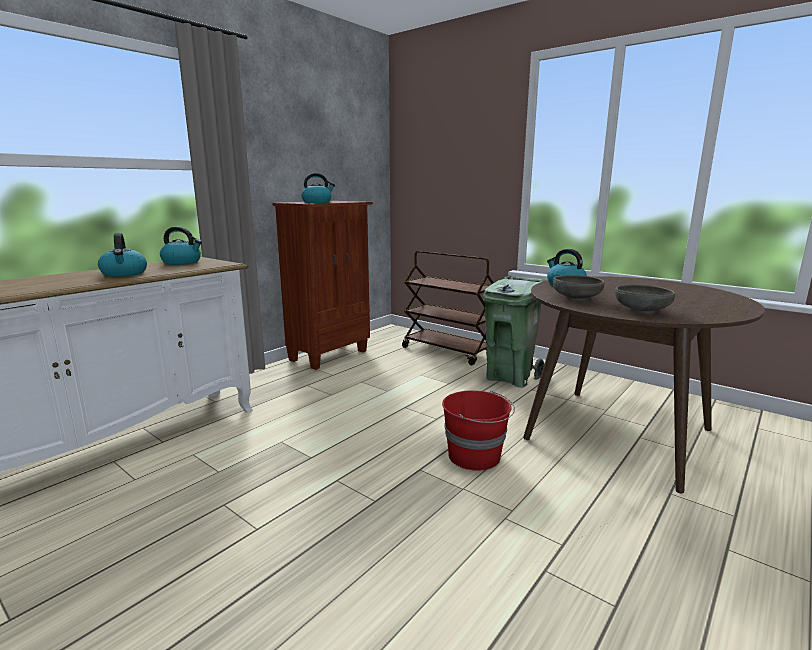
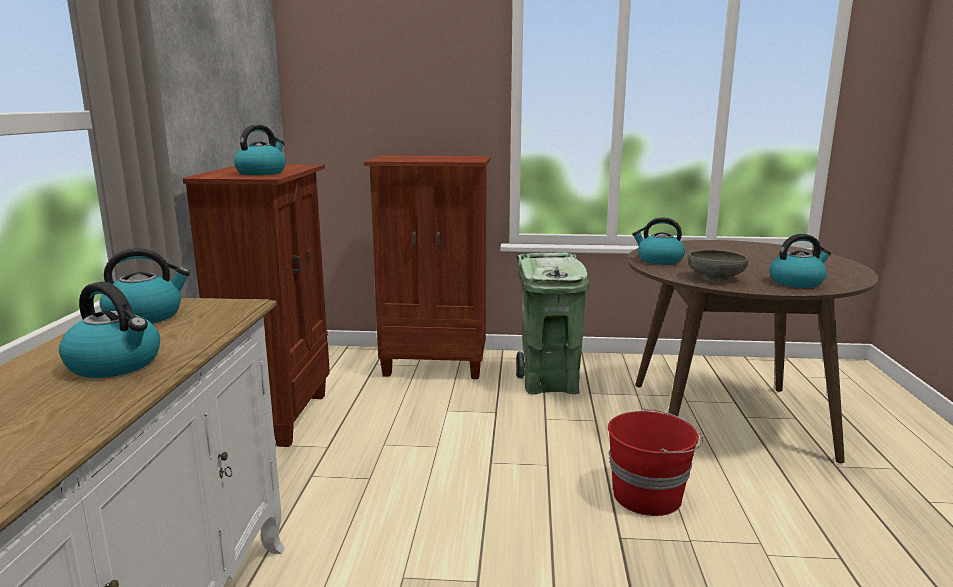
camera: 35 degrees left, 0 degrees up
(447, 351) = (434, 368): brown cart -> brown cabinet
(641, 310) = (797, 282): grey bowl -> kettle

